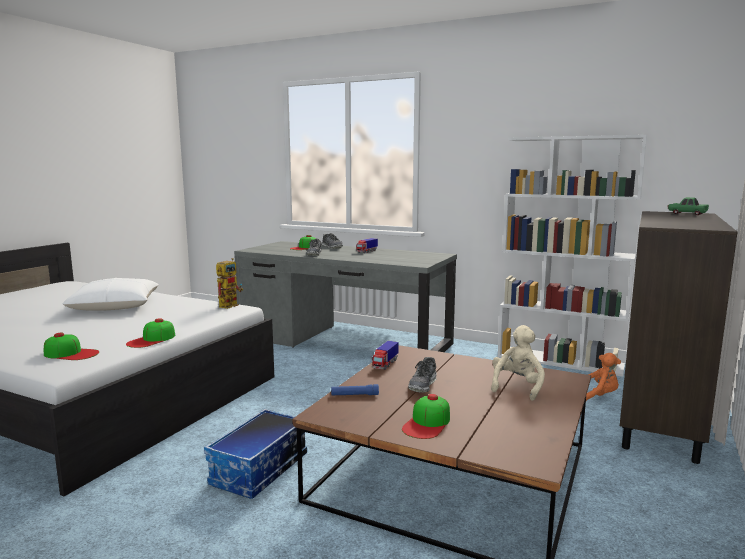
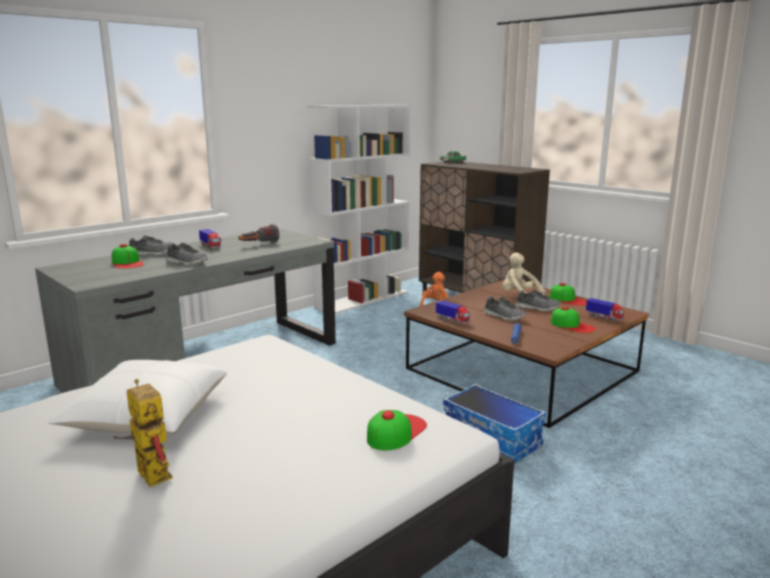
camera: 70 degrees left, 5 degrees up
(151, 339) = (368, 387): cap -> cap (568, 299)
(230, 305) = (246, 344): toy robot -> toy robot (147, 472)
(387, 257) = (258, 244): none -> flashlight
(477, 399) = (537, 308): none -> shoe
(486, 444) = (604, 318): none -> toy truck

